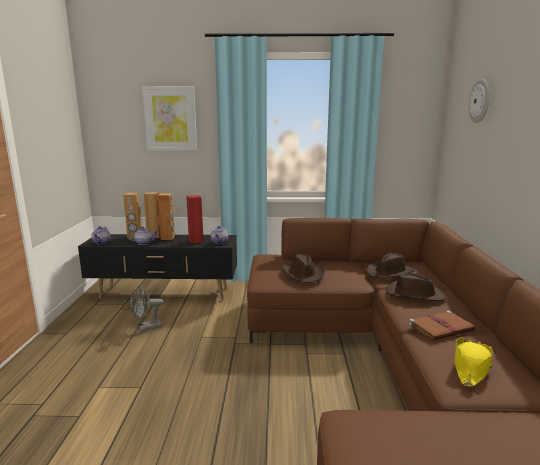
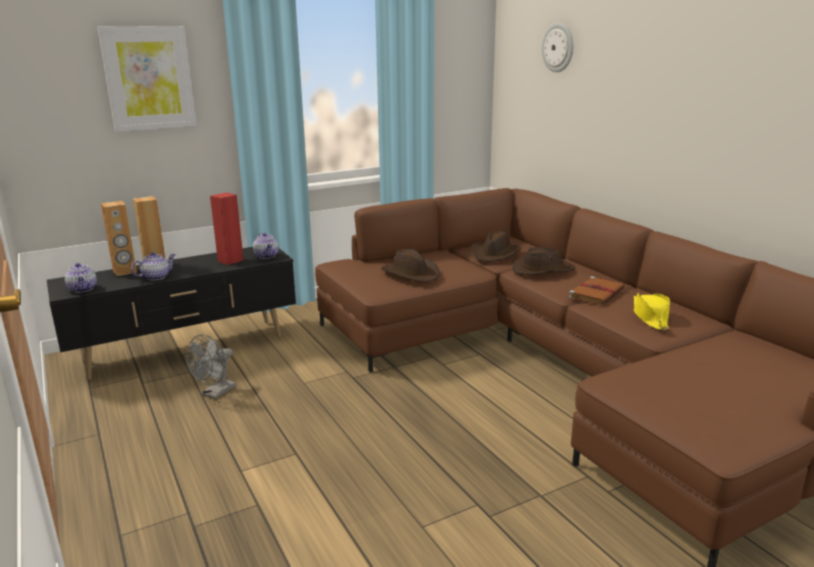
camera: 30 degrees left, 5 degrees up
(168, 238) = (180, 264): brown speaker -> none

